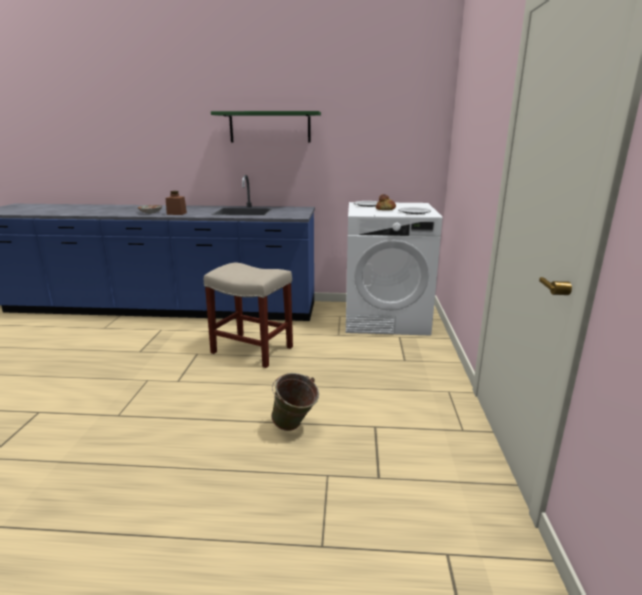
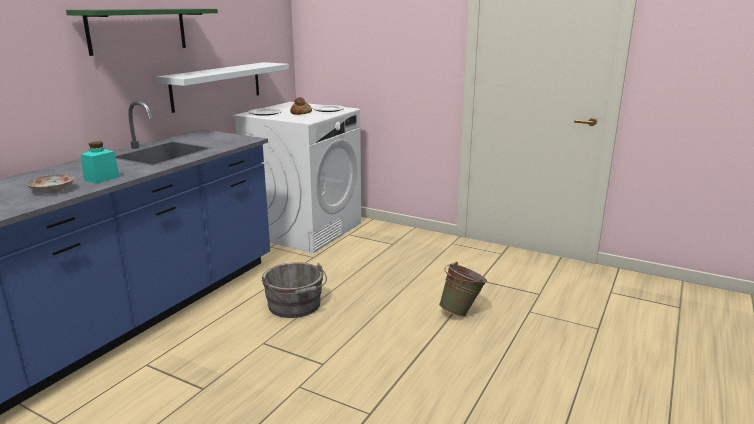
camera: 65 degrees left, 0 degrees up
(176, 213) = (102, 178): brown jar -> turquoise jar
(253, 350) = (295, 306): beige stool -> grey bucket
(339, 176) = (217, 86): none -> white shelf

